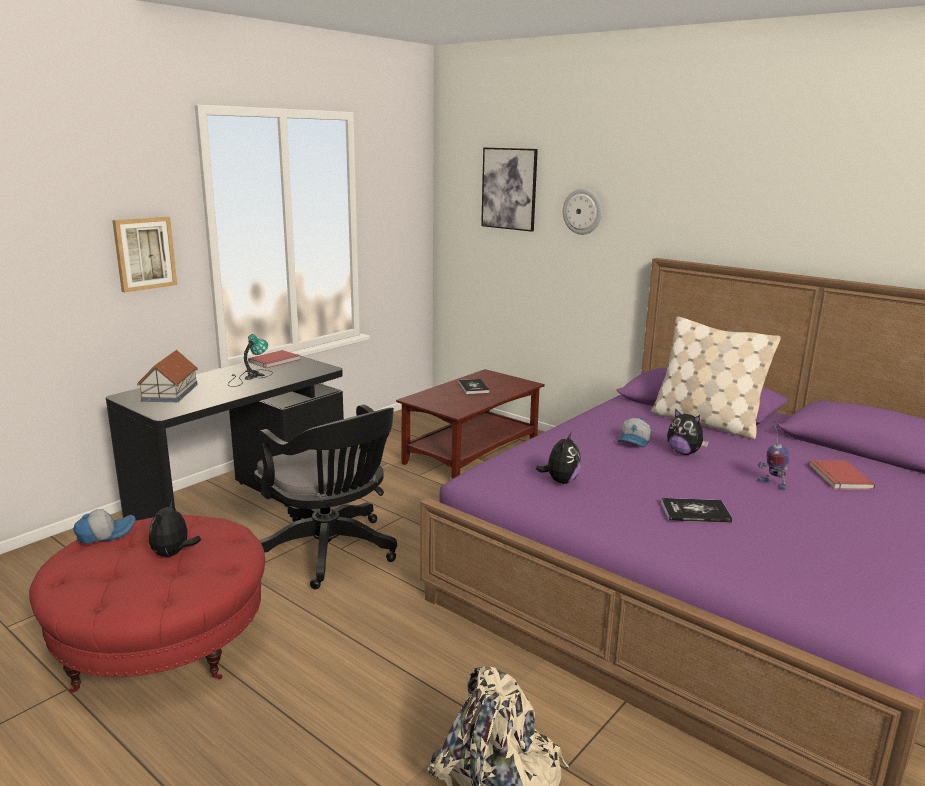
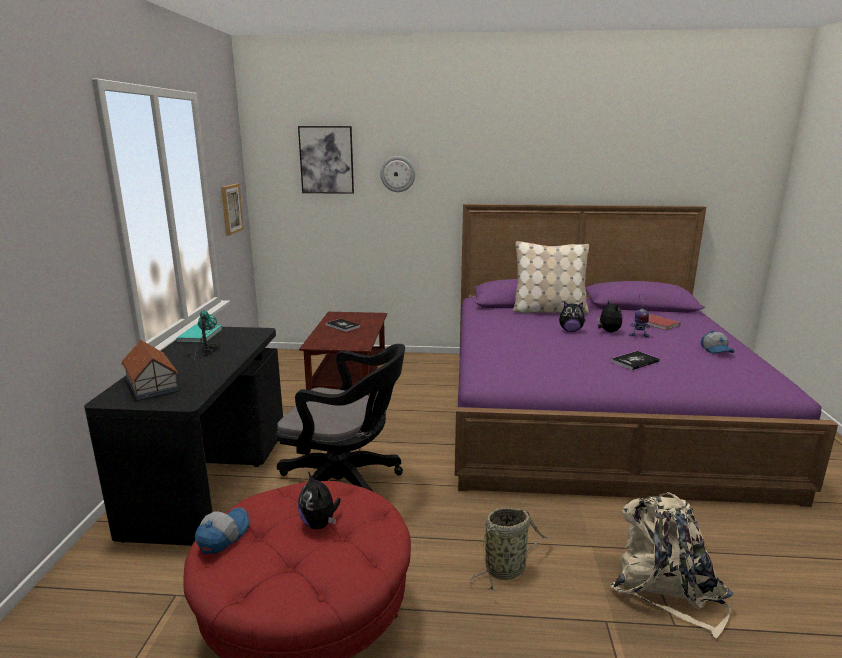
camera: 35 degrees left, 0 degrees up
(144, 253) = (74, 243): picture -> picture (231, 209)
(276, 361) = (201, 335): red book -> turquoise book
(365, 691) = (507, 568): none -> basket
(560, 481) = (541, 366): plush toy -> plush toy (608, 331)
(634, 441) = (535, 331): cap -> cap (717, 350)

